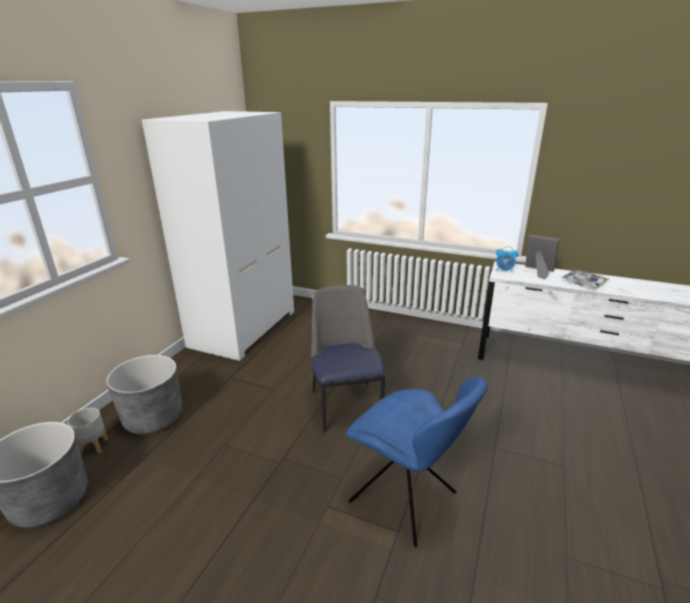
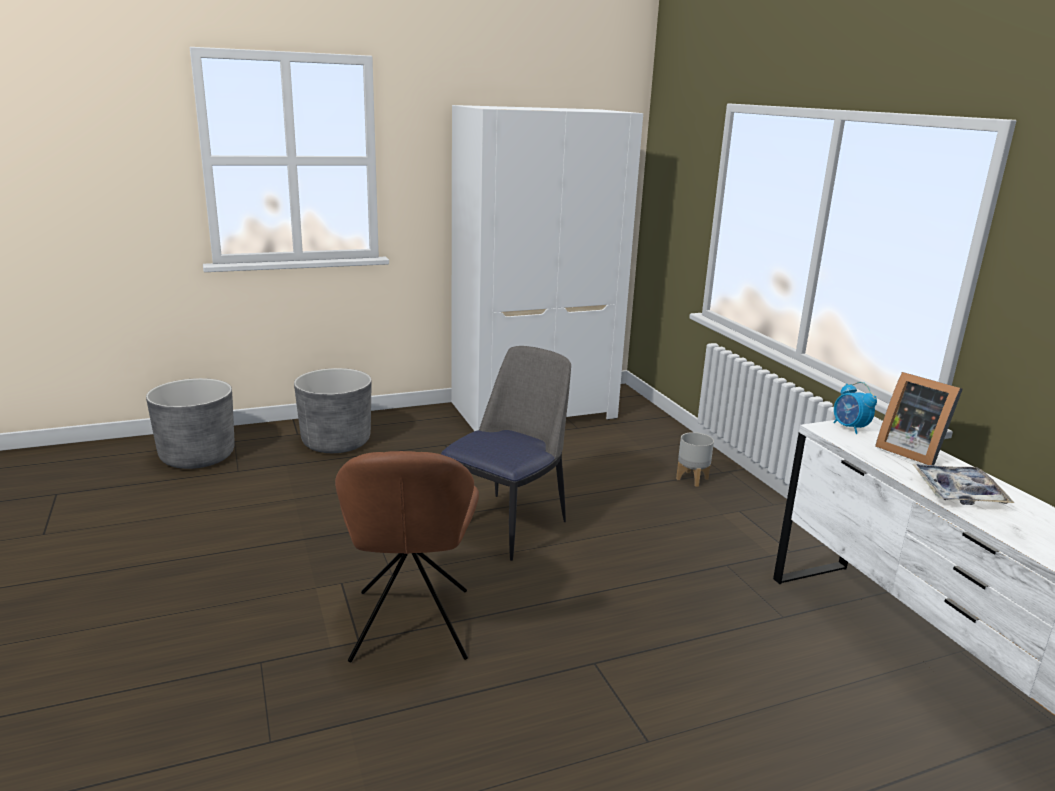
camera: 45 degrees right, 5 degrees down
(93, 446) = (270, 439): grey planter -> grey planter (692, 479)
(406, 500) = (410, 628): blue chair -> brown chair
(538, 272) = (910, 451): picture frame -> picture frame turned 150 degrees clockwise

